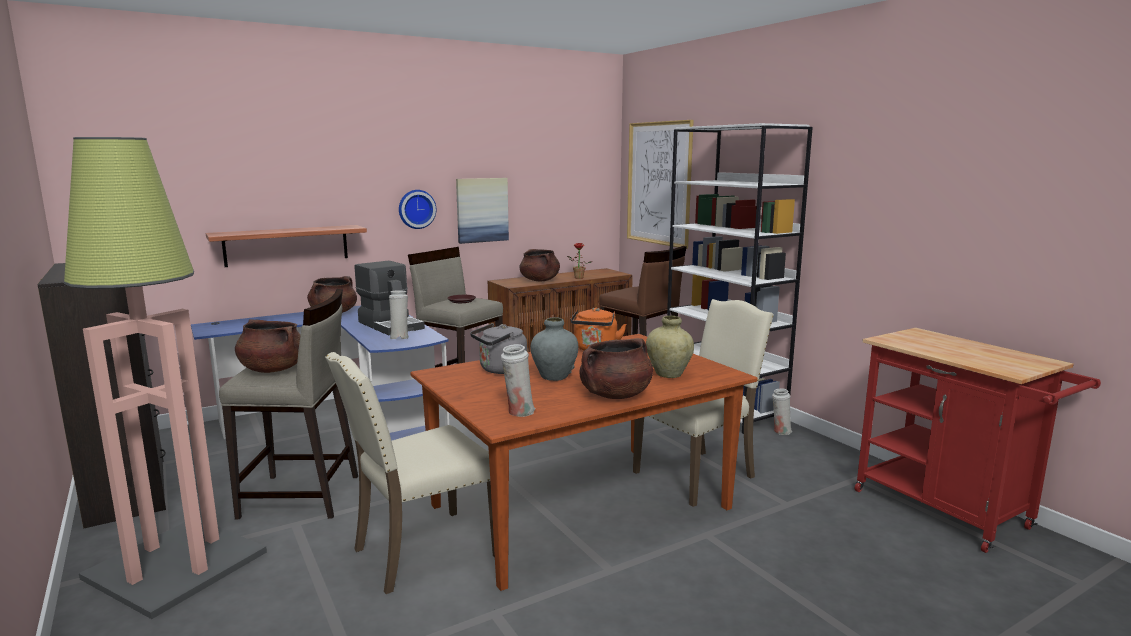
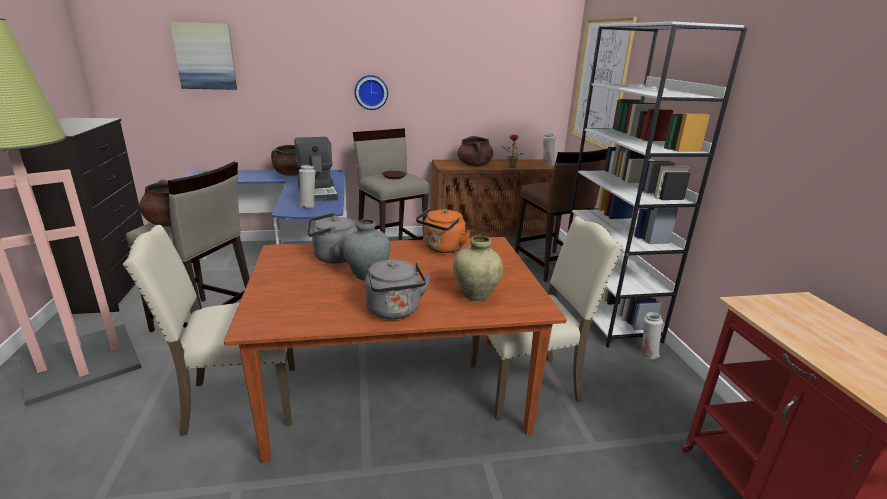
camera: 20 degrees right, 10 degrees up
(287, 245) = (262, 115): shelf -> none
(482, 210) = (431, 97): picture -> picture (205, 56)
(519, 412) = (285, 313): white vase -> white vase (547, 164)
(615, 395) = (394, 311): brown cooking pot -> grey kettle

